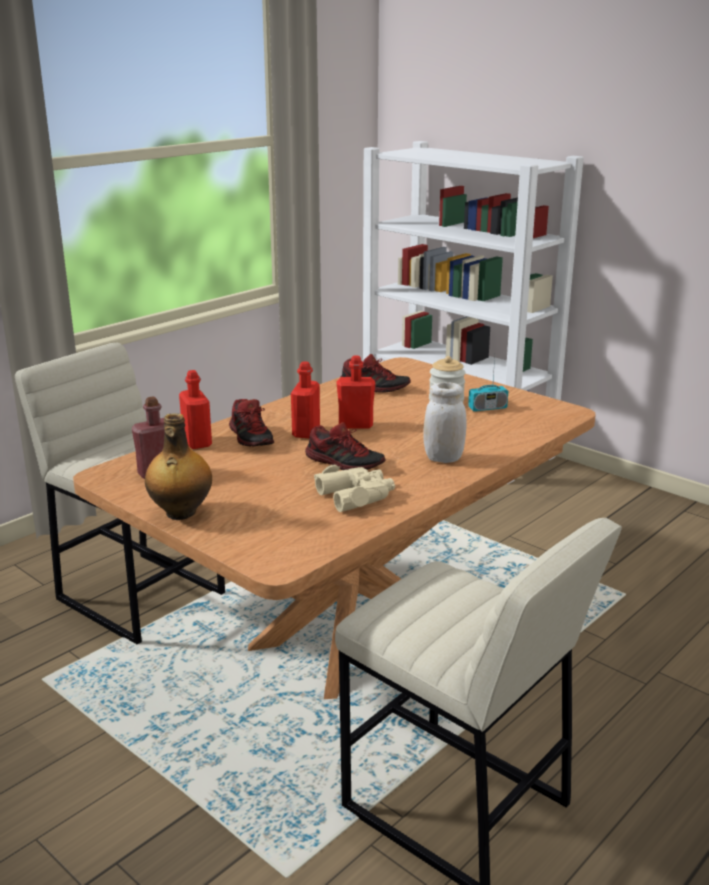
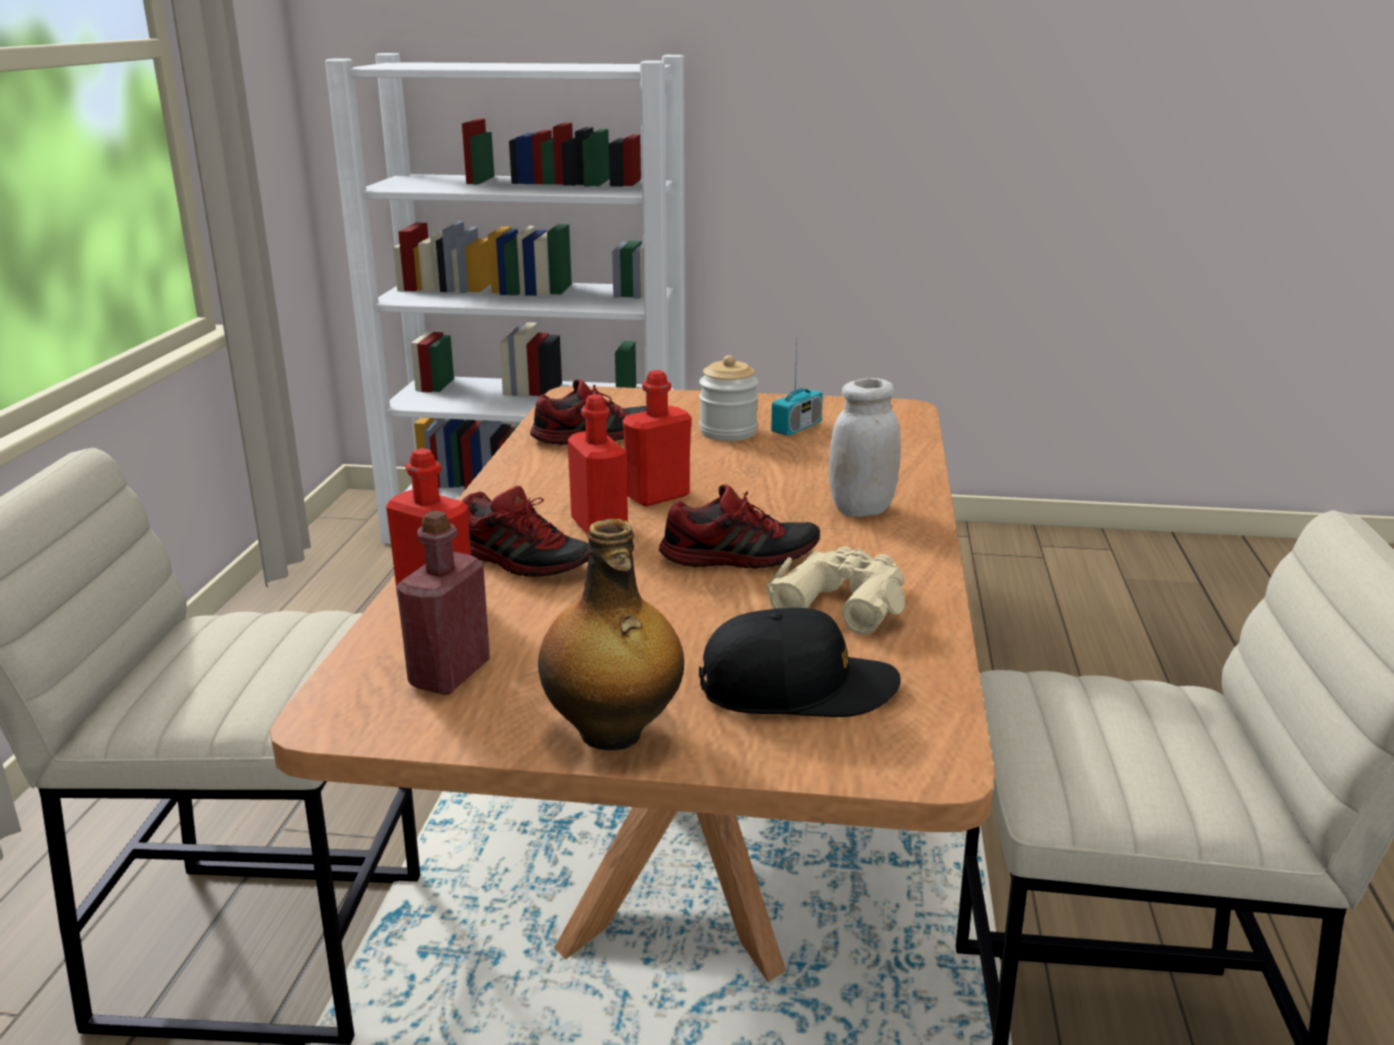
camera: 35 degrees left, 0 degrees up
(274, 522) = (797, 688): none -> black cap

